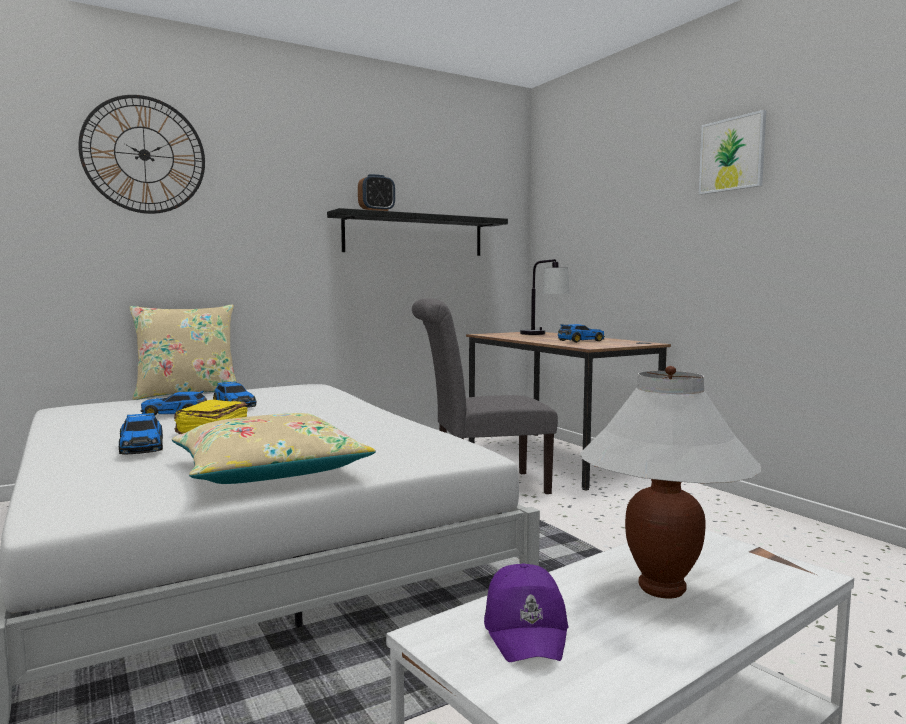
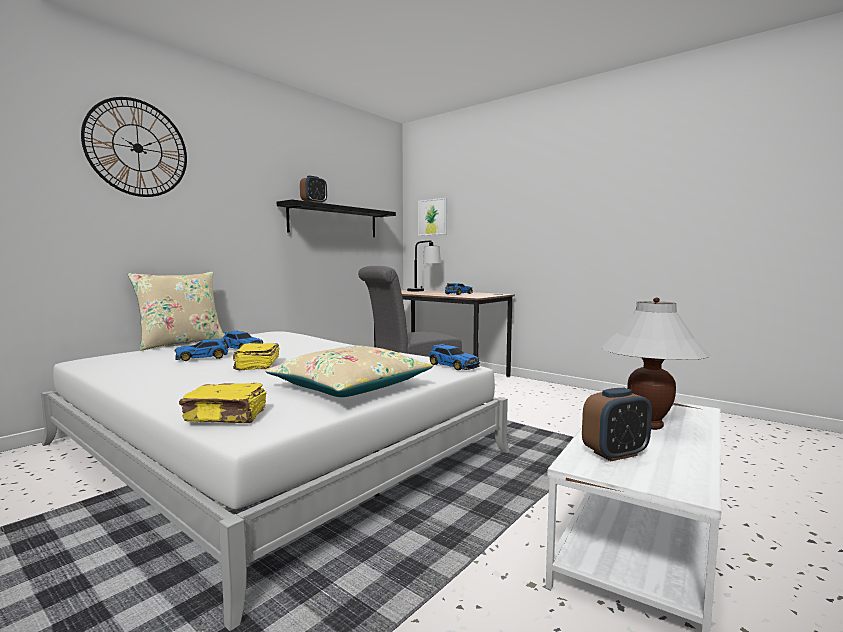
camera: 20 degrees left, 0 degrees up
(72, 494) = (227, 416): none -> yellow book
(142, 446) = (222, 380): toy car -> toy car (453, 365)
(526, 628) = (615, 454): purple cap -> alarm clock
(732, 154) = (553, 177): picture -> picture (433, 217)

